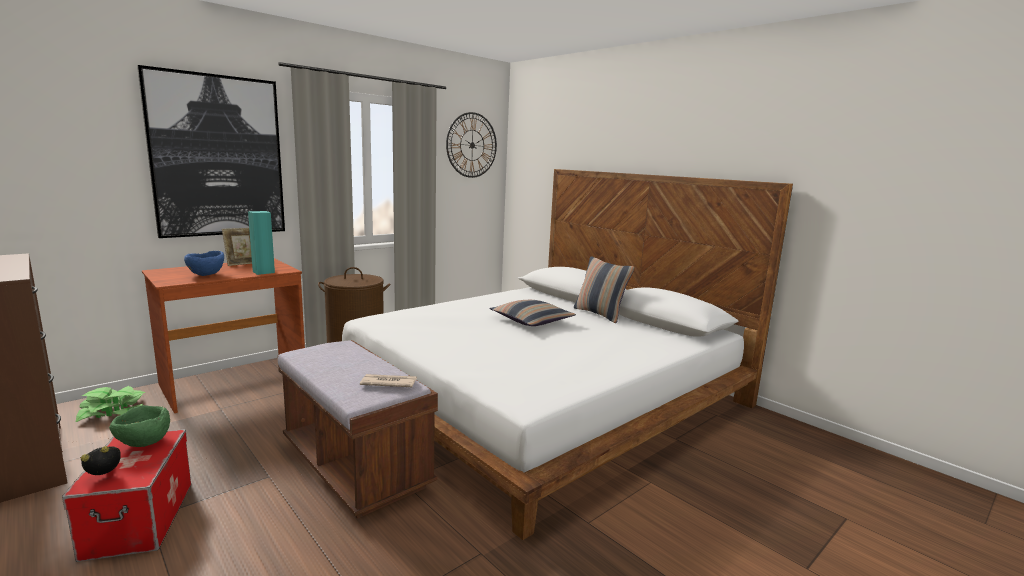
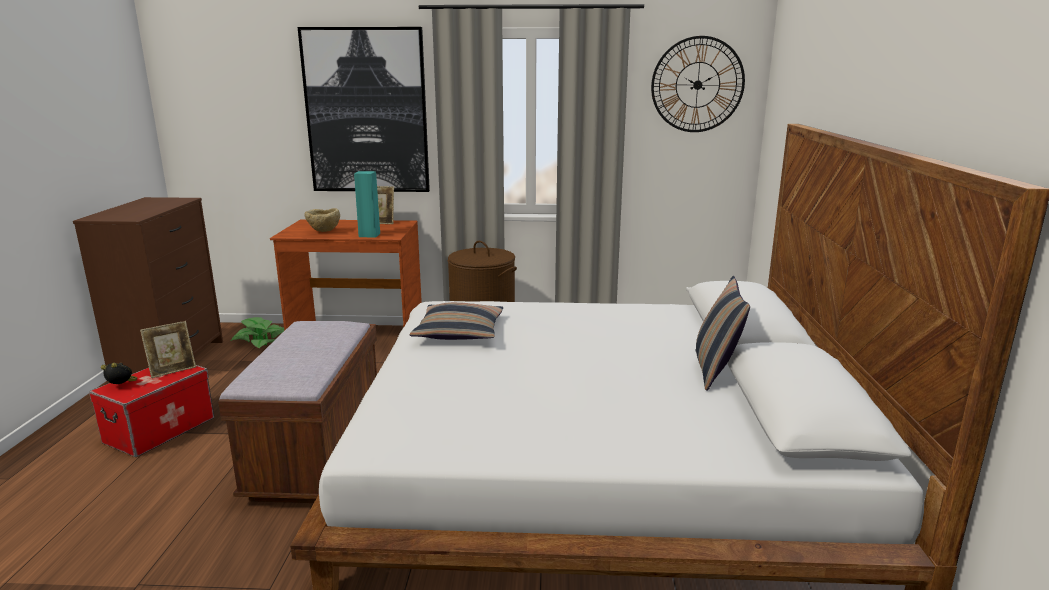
camera: 45 degrees right, 5 degrees up
(143, 443) = (172, 370): green bowl -> picture frame
(206, 275) = (324, 232): blue bowl -> beige bowl
(388, 383) = (293, 377): newspaper -> none
(532, 321) = (590, 353): pillow -> pillow (459, 332)

